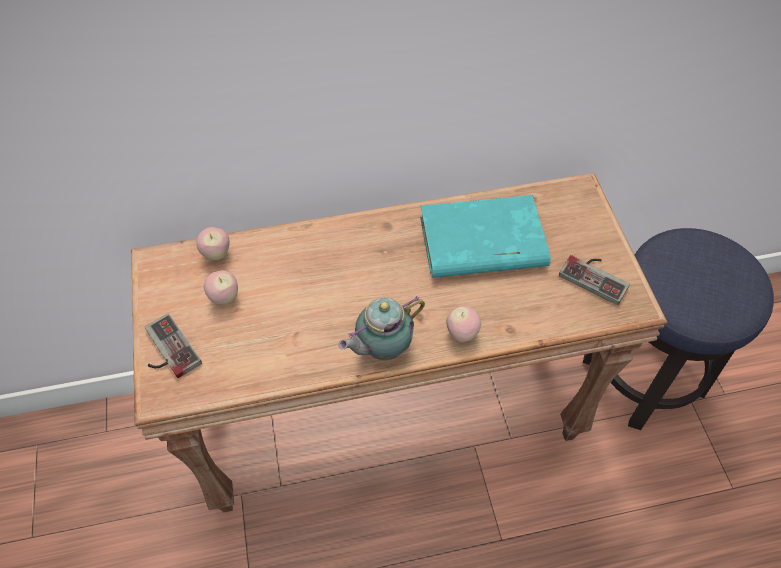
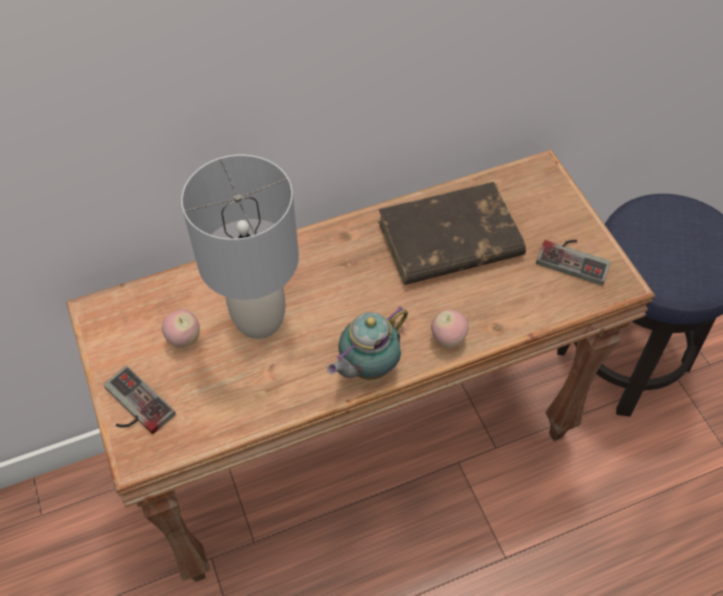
camera: 10 degrees left, 0 degrees up
(216, 254) = (164, 293): apple -> none
(295, 289) = (260, 319): none -> grey table lamp
(481, 242) = (448, 240): turquoise book -> brown book

